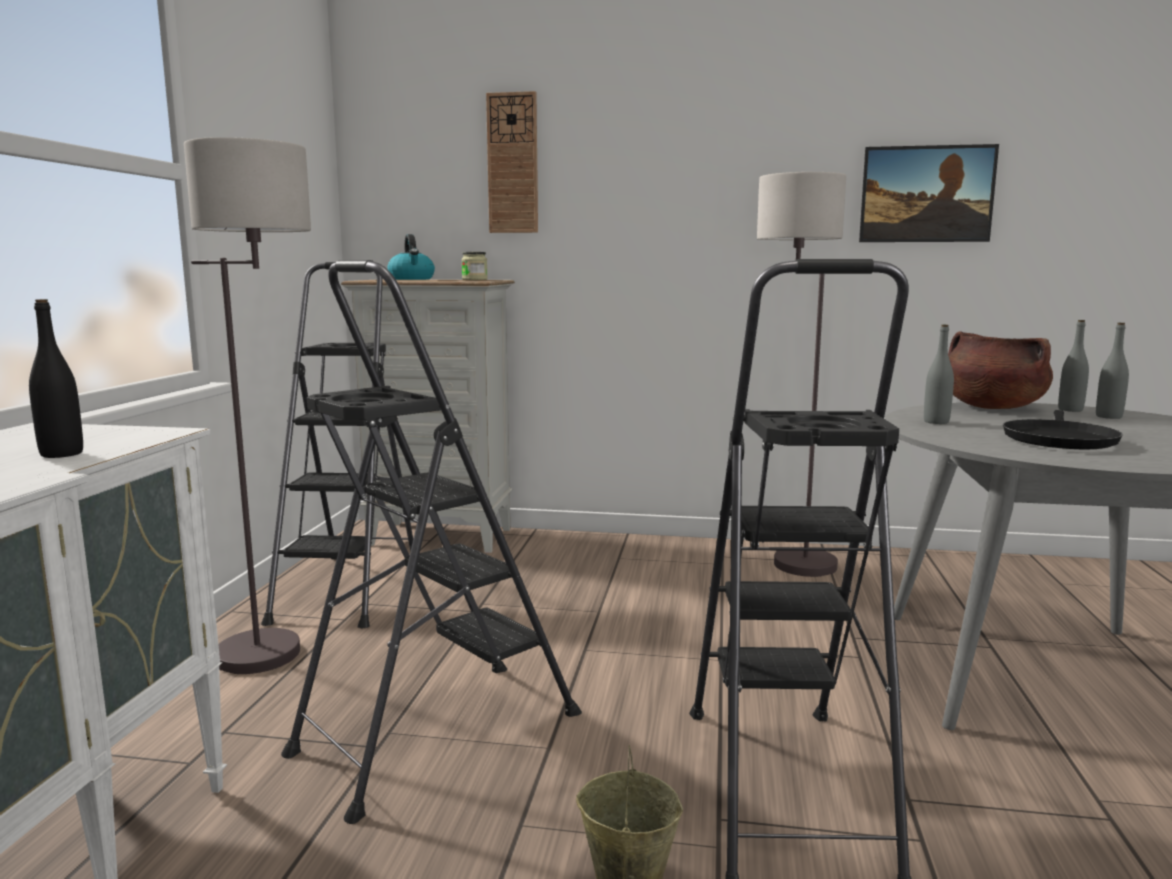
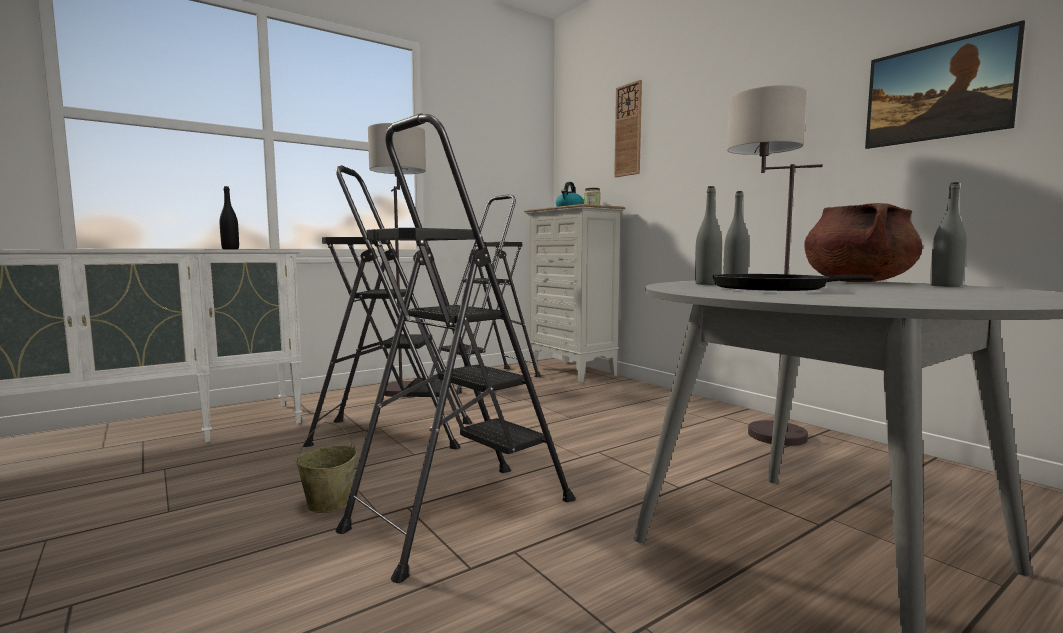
camera: 45 degrees right, 5 degrees down
(1108, 417) = (959, 289): grey bottle -> grey bottle (707, 284)

